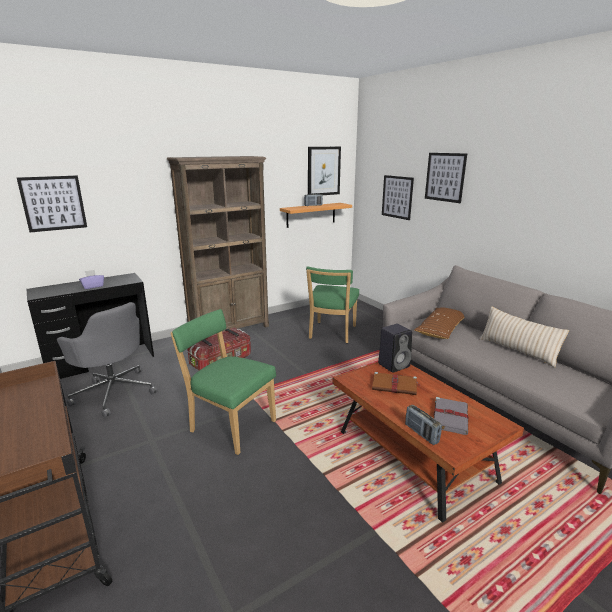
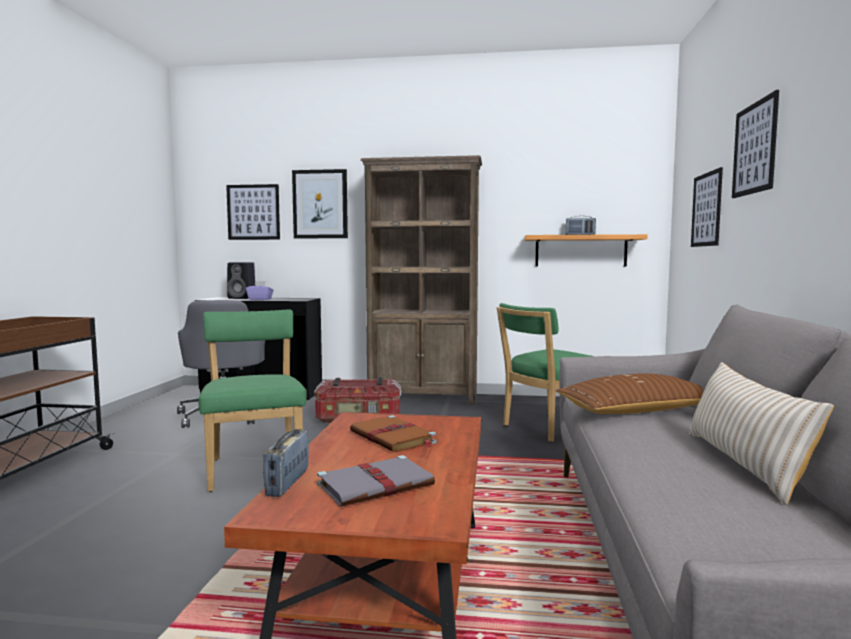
camera: 40 degrees right, 15 degrees down
(323, 171) = (606, 185): picture -> picture (320, 204)
(394, 365) = (451, 423): black speaker -> black speaker (243, 298)

